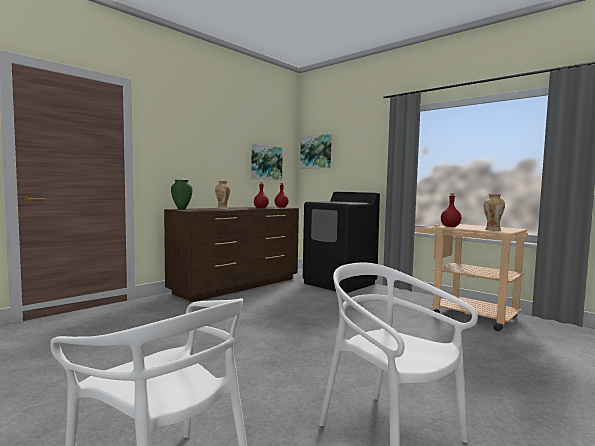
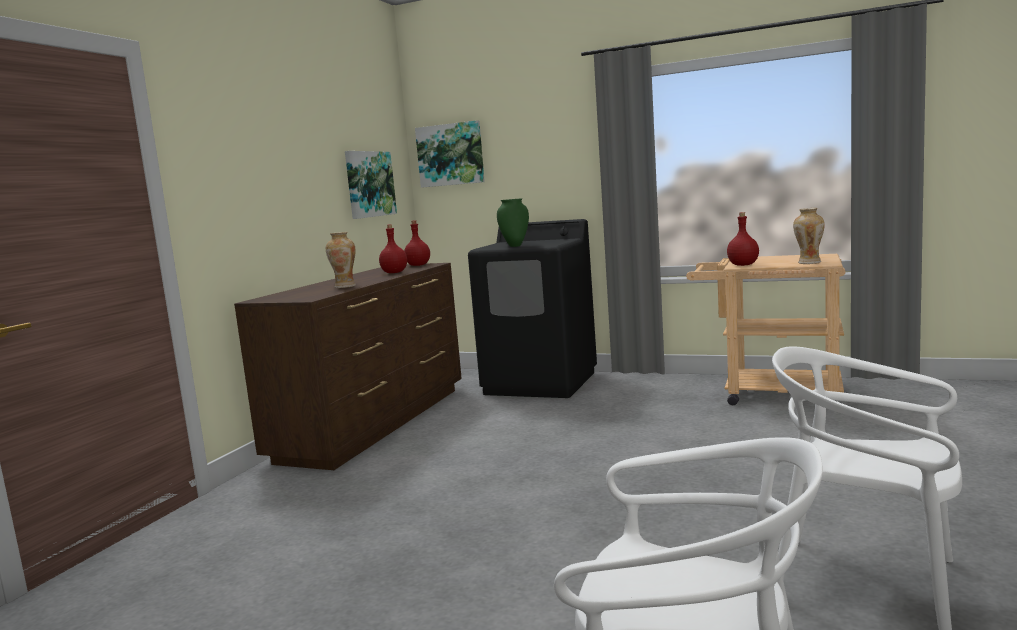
camera: 20 degrees left, 5 degrees up
(181, 209) = (272, 298): green vase -> green vase (515, 246)

